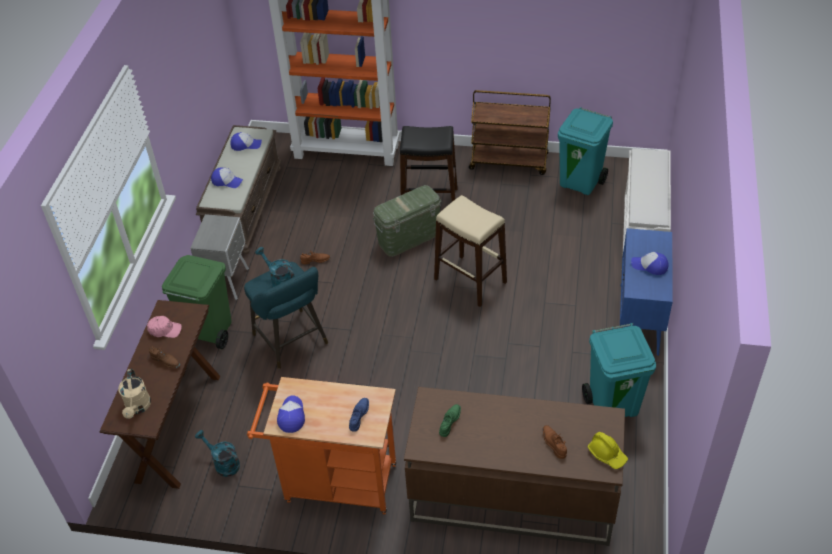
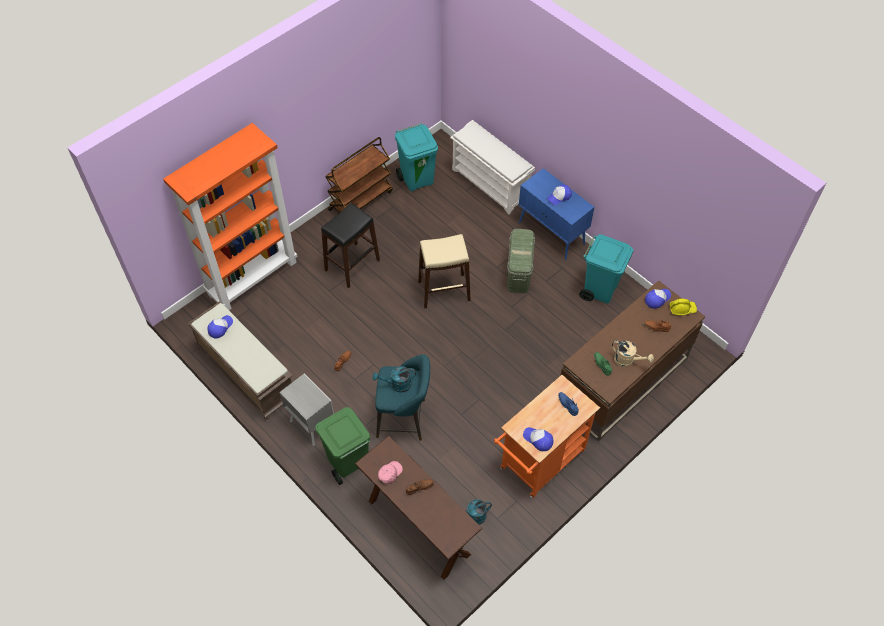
camera: 55 degrees left, 10 degrees up
(138, 407) = (447, 525): beige watering can -> beige watering can (627, 360)
(227, 181) = (248, 361): cap -> cap (657, 299)
(408, 238) = (375, 298): green storage box -> green storage box (519, 273)

